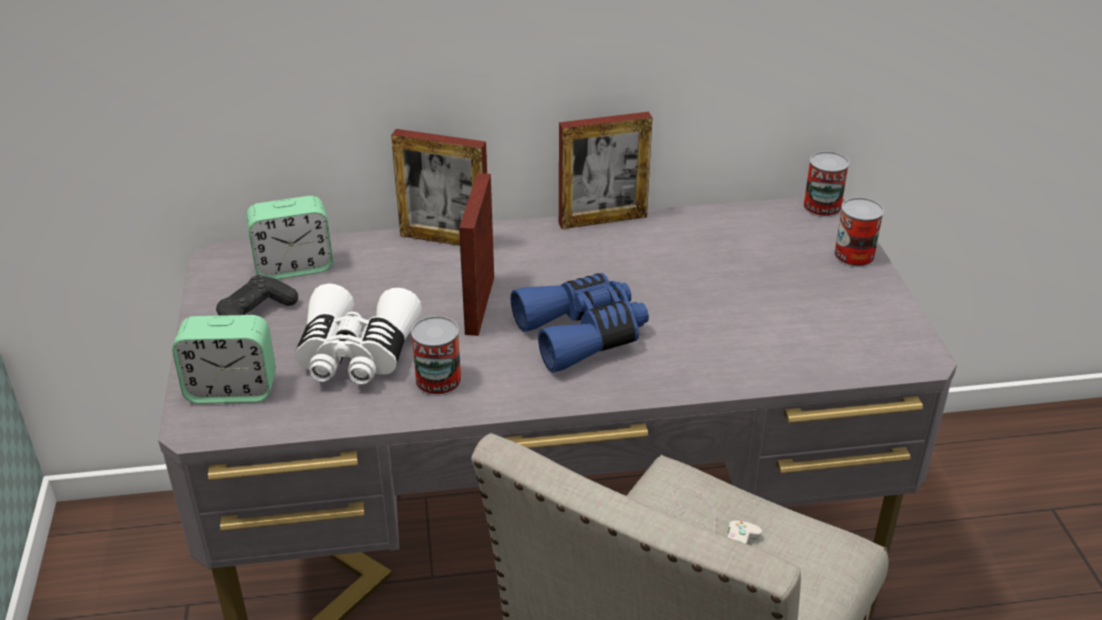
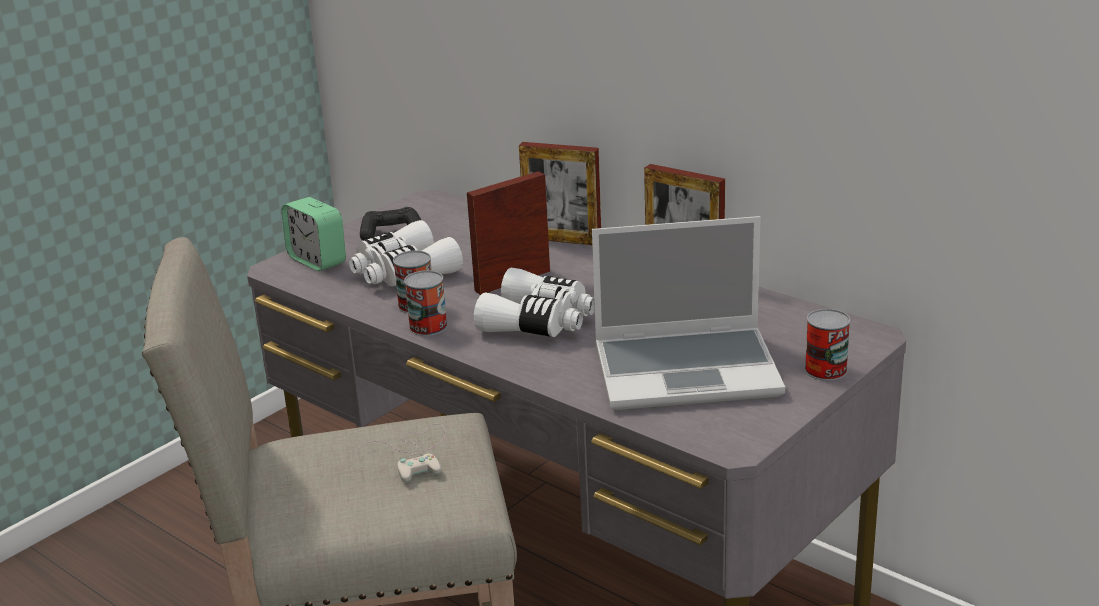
camera: 50 degrees right, 10 degrees down
(294, 267) = (454, 218): alarm clock -> none
(444, 239) = (562, 240): picture frame -> picture frame turned 45 degrees counterclockwise
(582, 334) = (539, 322): blue binoculars -> white binoculars
(773, 310) = (688, 370): none -> laptop
(822, 207) = (870, 331): can -> can (428, 326)

